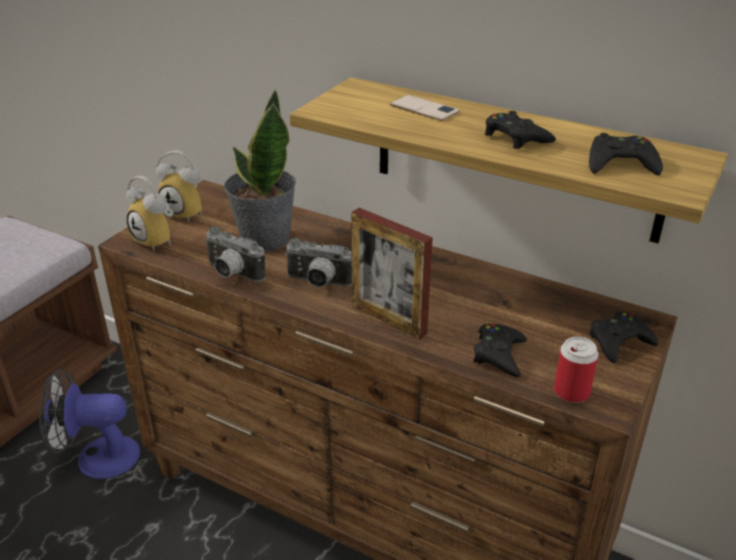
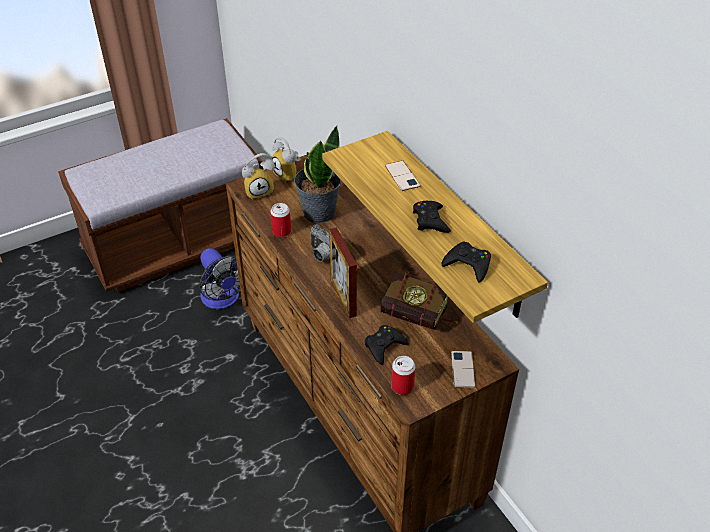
camera: 30 degrees right, 10 degrees up
(97, 457) = (223, 299): fan -> fan turned 150 degrees counterclockwise
(158, 240) = (259, 191): alarm clock -> alarm clock turned 90 degrees counterclockwise
(231, 274) = (281, 231): camera -> can
(509, 307) = (420, 318): none -> book
(619, 342) = (462, 369): black game controller -> phone

